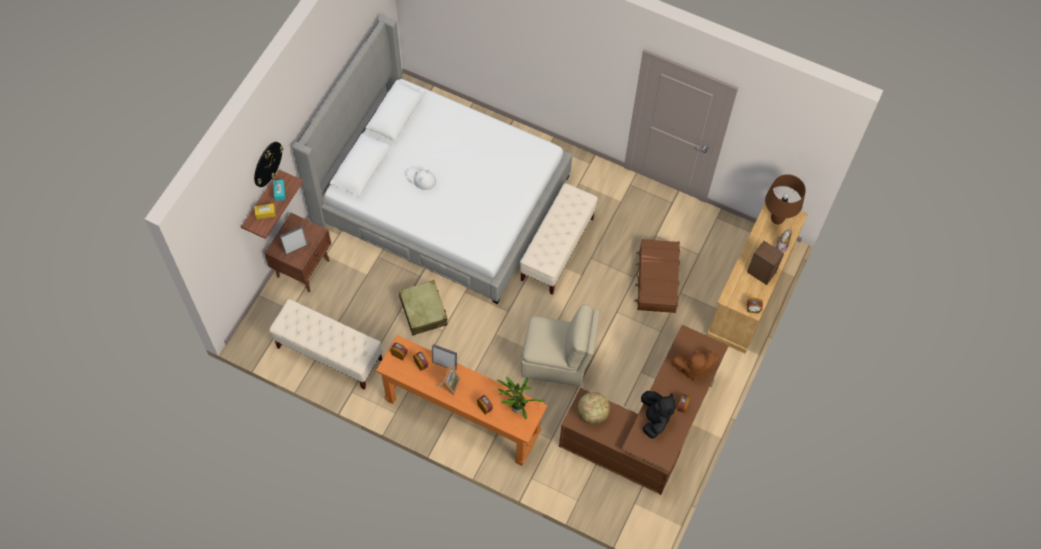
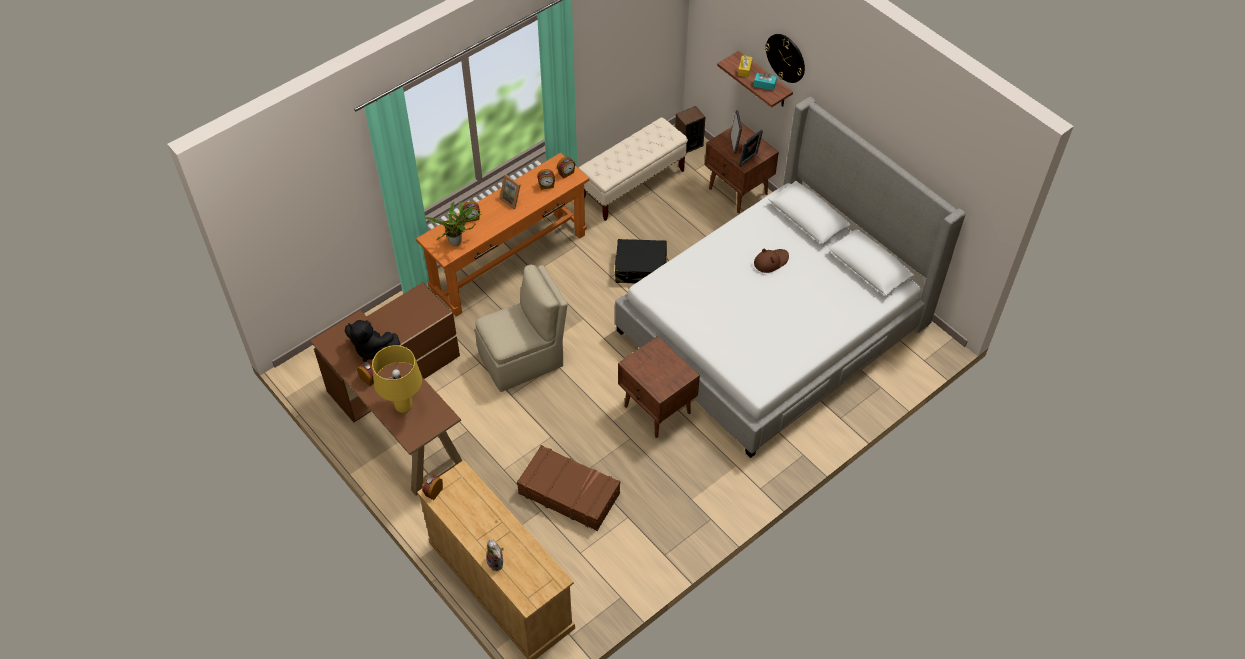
camera: 115 degrees right, 10 degrees down
(421, 179) = (771, 261): white hat -> brown hat
(423, 311) = (641, 268): beige suitcase -> black suitcase
(445, 364) = (536, 203): picture frame -> picture frame (749, 160)
(556, 361) = (523, 359): beige chair -> beige chair turned 150 degrees counterclockwise
(557, 249) = (657, 410): beige bench -> brown nightstand
(592, 414) = (417, 311): globe -> none
(692, 368) = (404, 407): brown plush toy -> yellow table lamp
(761, 272) = (474, 523): speaker -> speaker (688, 144)
(777, 219) = (535, 576): brown table lamp -> none

